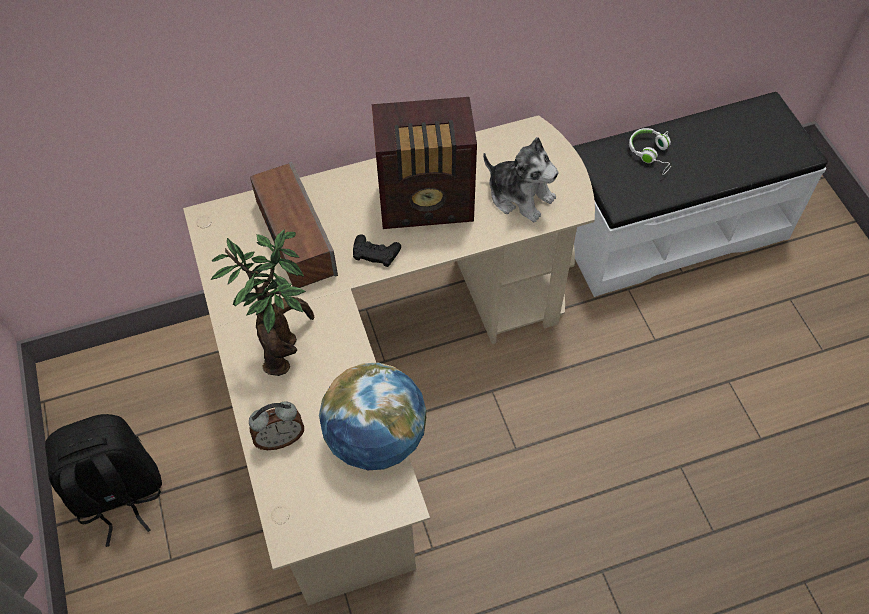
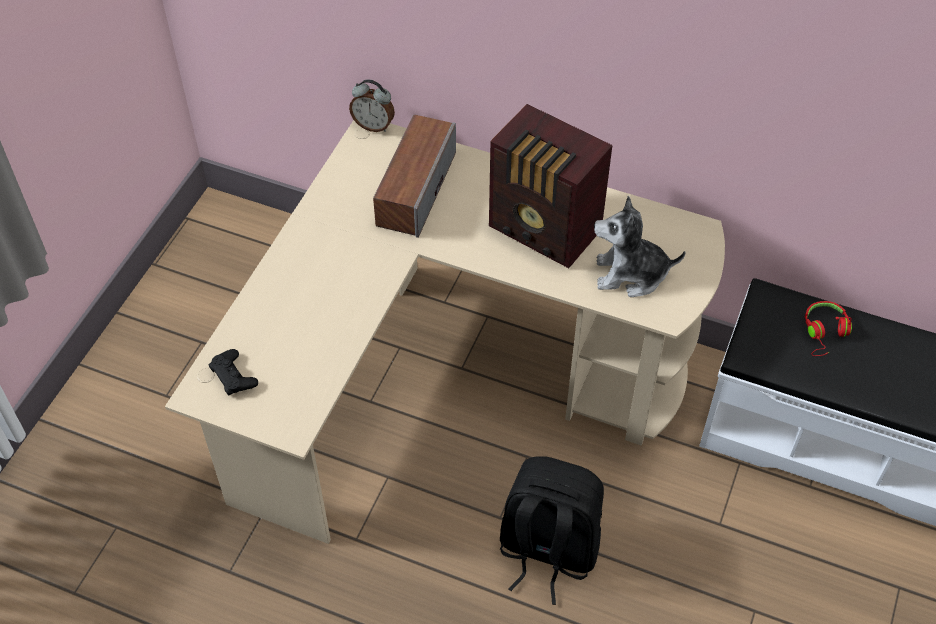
camera: 40 degrees right, 5 degrees down
(118, 495) = (174, 322): black backpack -> black backpack (547, 551)
(280, 438) = (258, 323): alarm clock -> alarm clock (373, 125)
(285, 348) = (326, 264): potted plant -> none
(375, 253) = (465, 240): black game controller -> black game controller (233, 376)
(376, 439) = (323, 374): globe -> none
(520, 196) = (630, 274): plush toy -> plush toy turned 105 degrees clockwise
(651, 154) = (824, 333): white headphones -> red headphones

